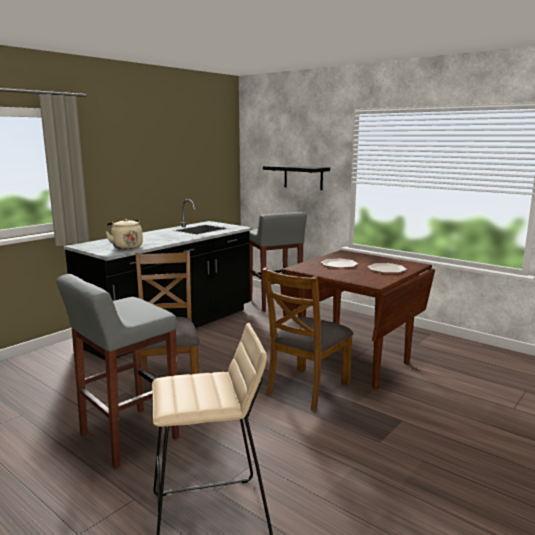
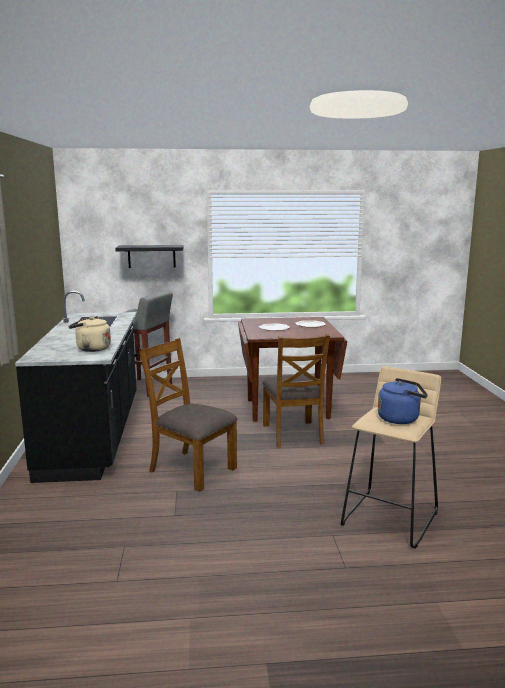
camera: 45 degrees left, 0 degrees up
(127, 436) = (248, 512): grey stool -> none
(201, 393) = (400, 418): none -> blue kettle

